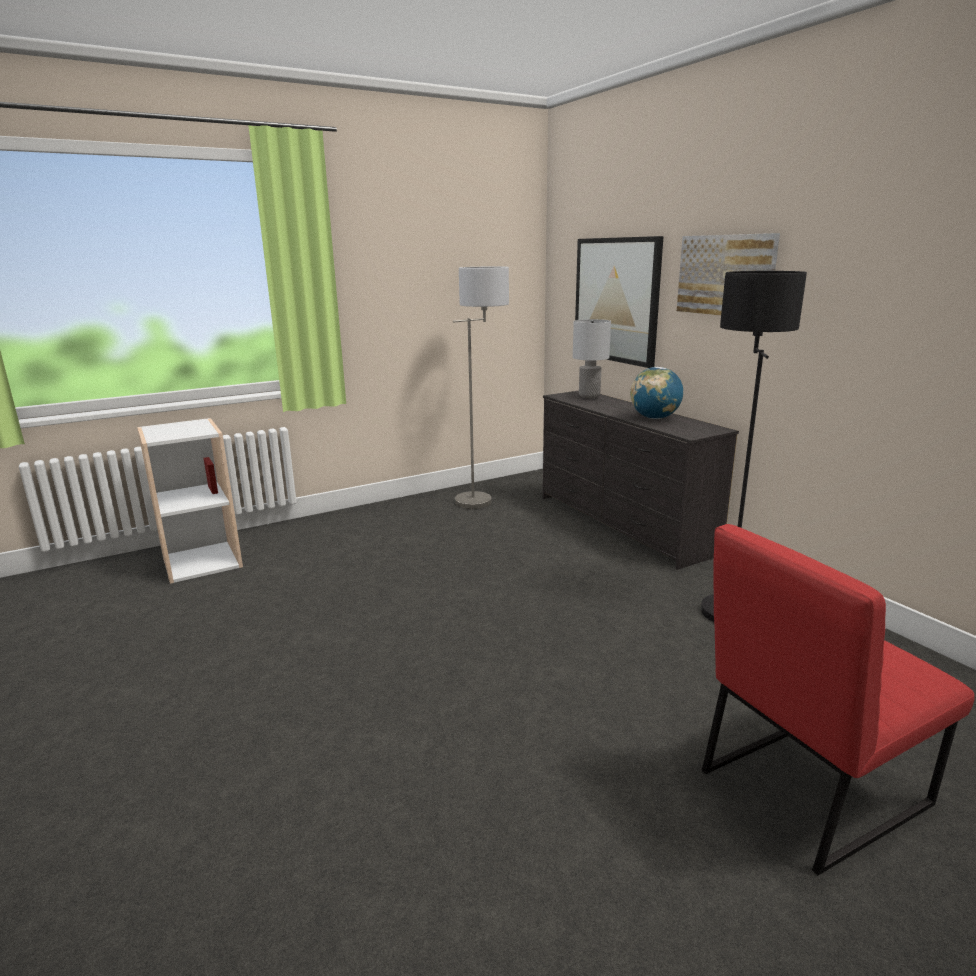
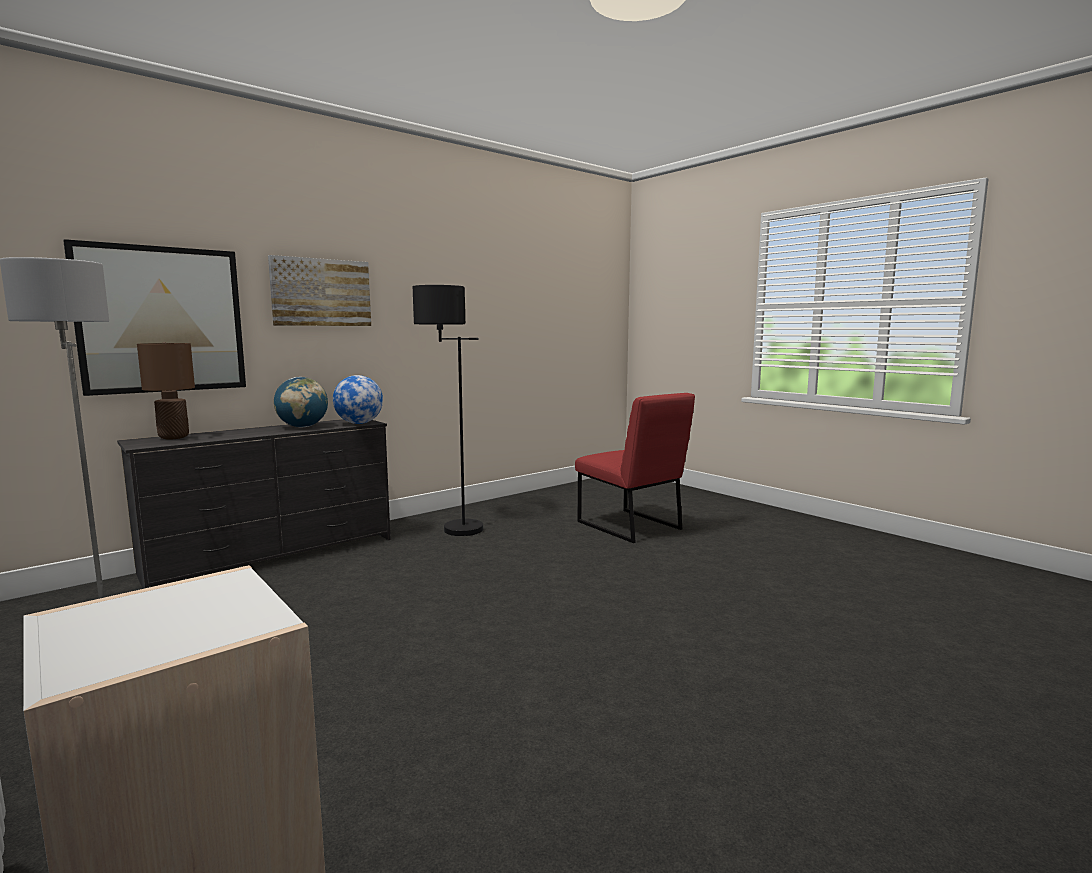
camera: 100 degrees left, 10 degrees down
(589, 397) = (173, 438): grey table lamp -> brown table lamp
(683, 431) = (359, 423): none -> globe

